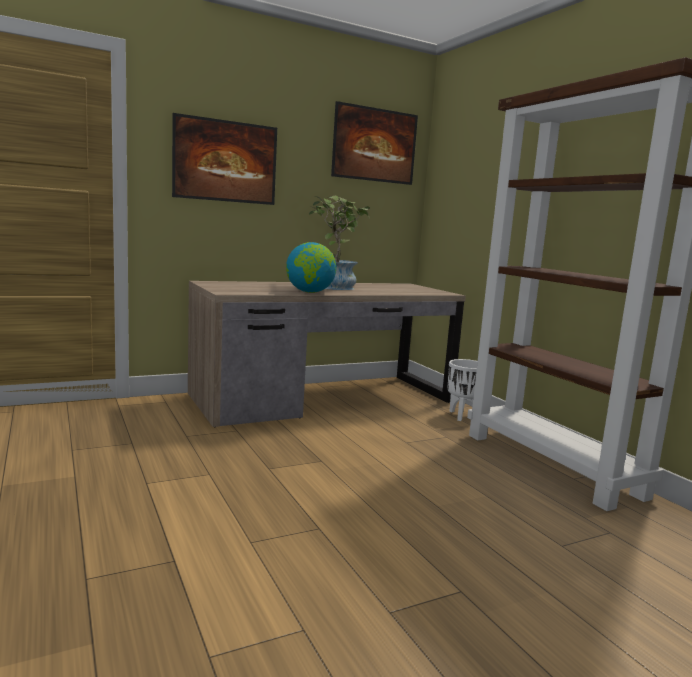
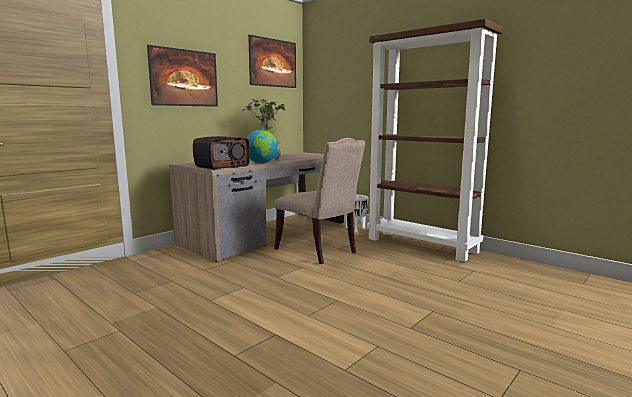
camera: 20 degrees left, 0 degrees up
(244, 291) = (222, 166): none -> radio
(371, 441) = (319, 251): none -> beige chair

